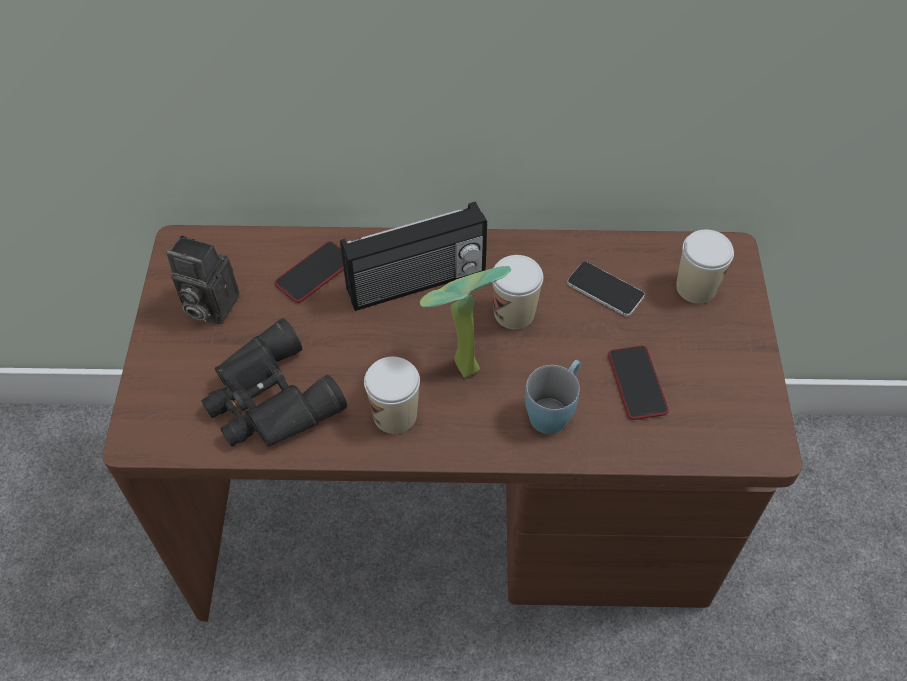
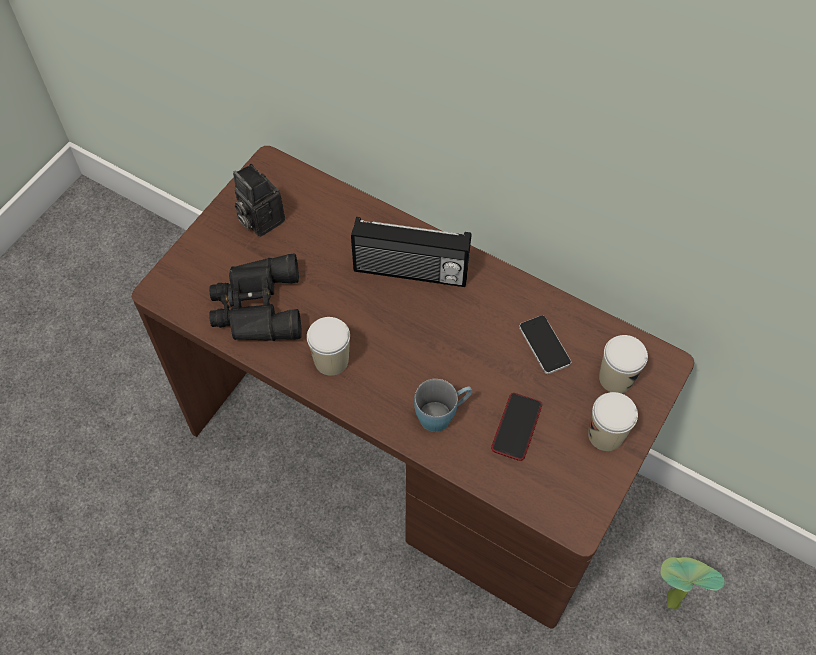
camera: 30 degrees right, 5 degrees up
(314, 273) = (345, 229): phone -> none
(459, 366) = (398, 348): potted plant -> potted plant (668, 598)
(514, 313) = (464, 329): cup -> cup (605, 435)

